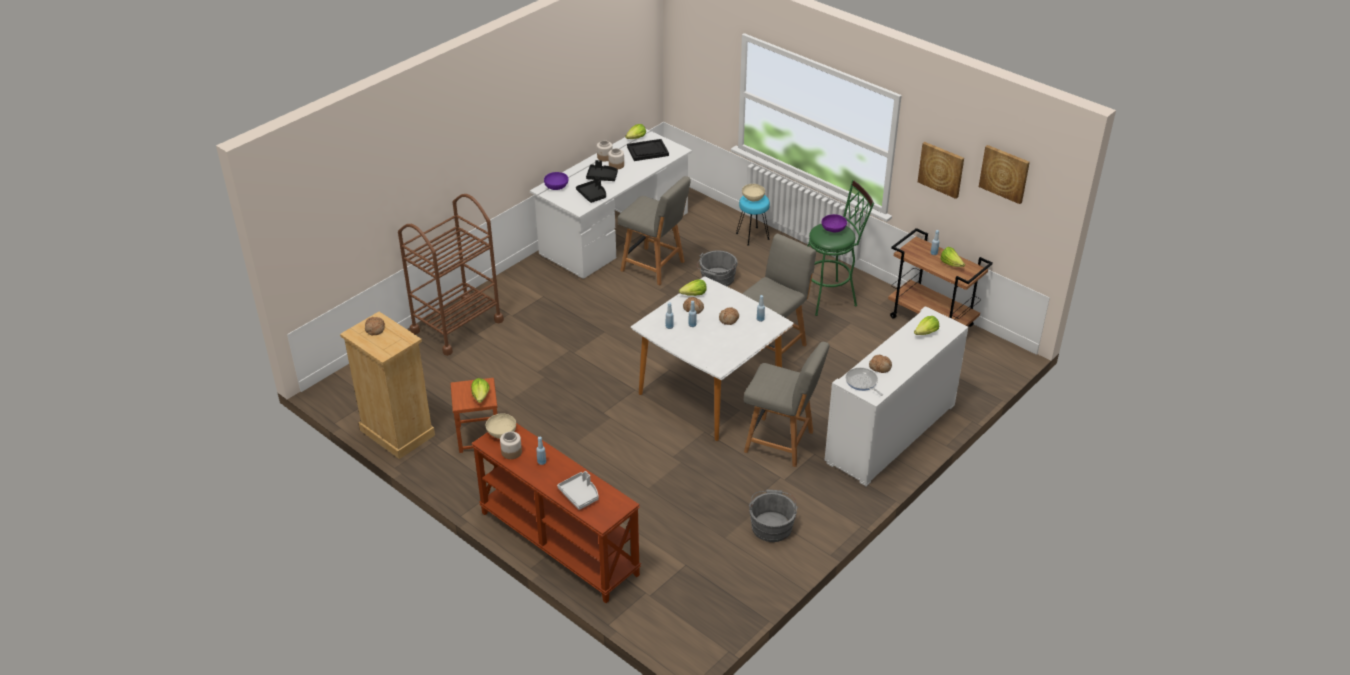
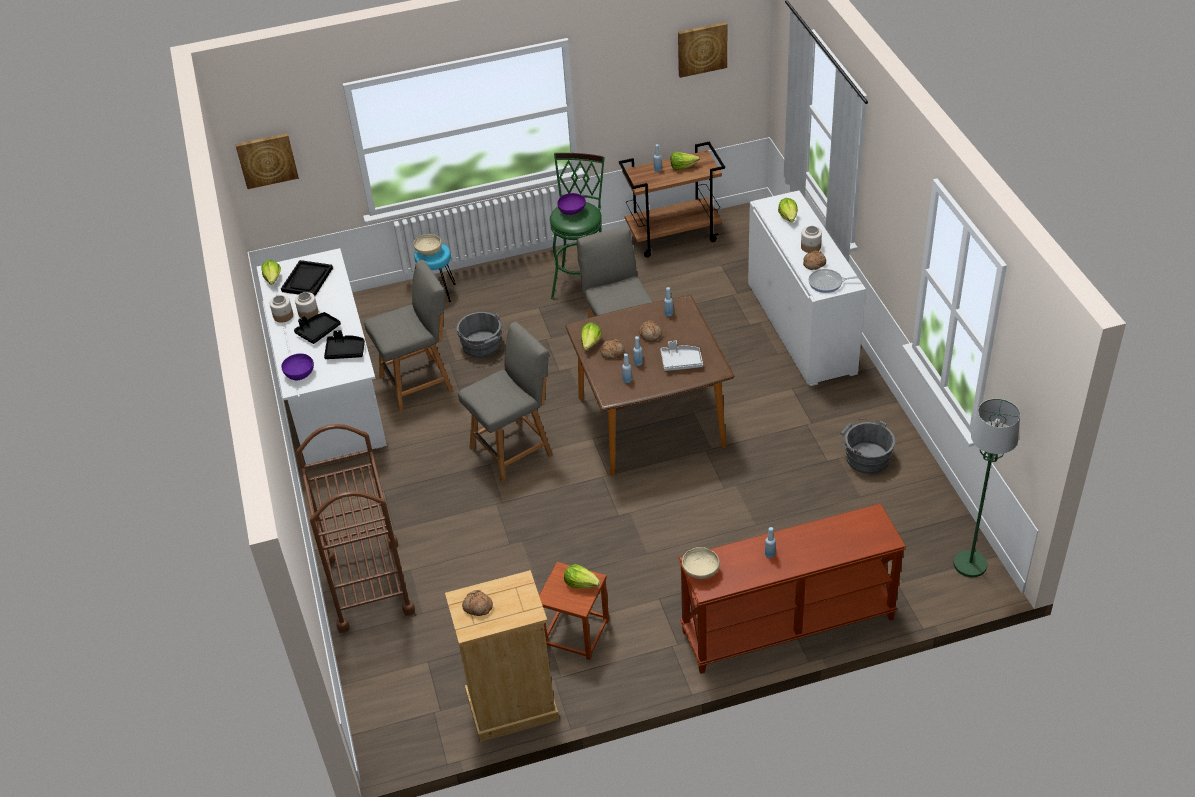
camera: 55 degrees left, 5 degrees up
(511, 452) = (737, 573): jar -> jar (811, 247)
(580, 494) = (839, 542): grey tray -> grey tray (681, 362)
(698, 632) = (970, 564): none -> green floor lamp
(711, 392) = (651, 422): white dining table -> brown dining table
(781, 442) = (761, 403): grey chair -> grey chair (513, 450)
(941, 169) = (632, 85): picture -> picture (267, 160)

